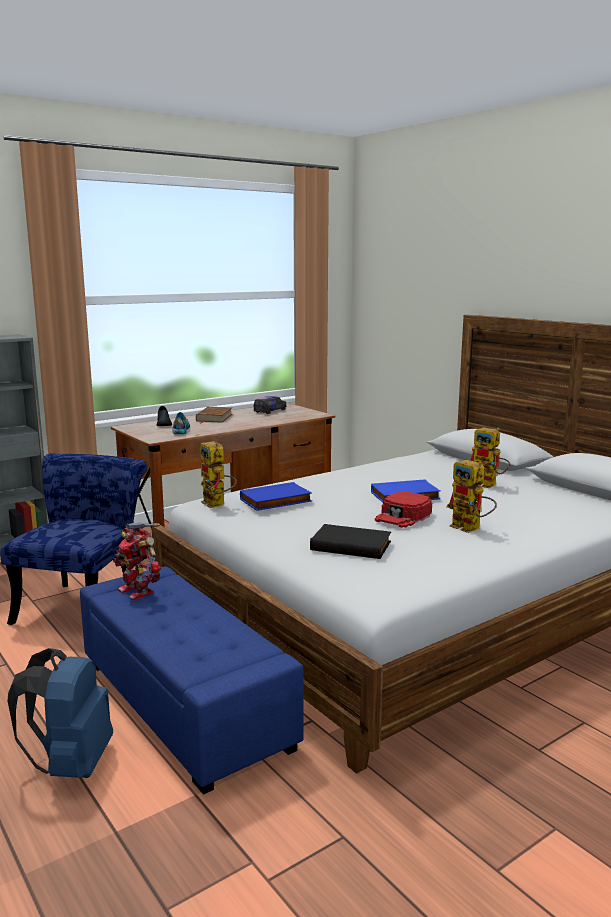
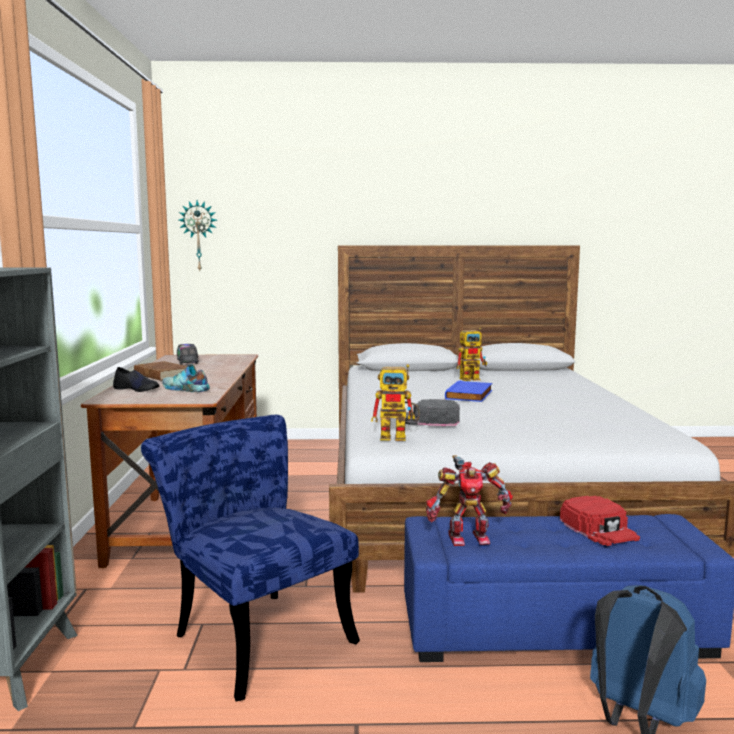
camera: 55 degrees left, 5 degrees down
(276, 501) = (429, 420): blue book -> black cap
(352, 545) = (568, 425): black book -> none
(373, 298) = (199, 236): none -> wall clock
(403, 516) = (517, 404): red cap -> red cap (599, 528)
(471, 528) = (564, 399): toy robot -> none

